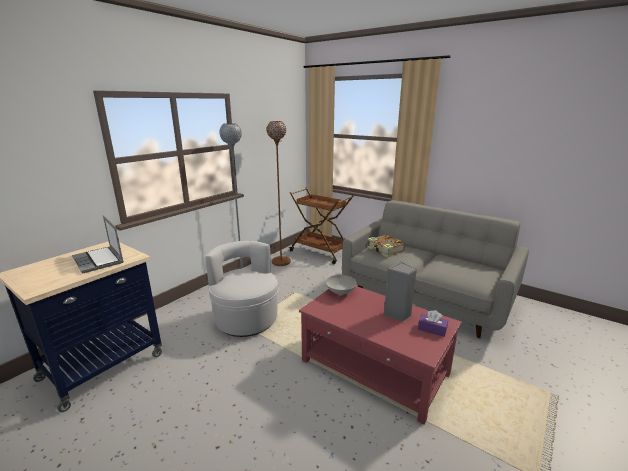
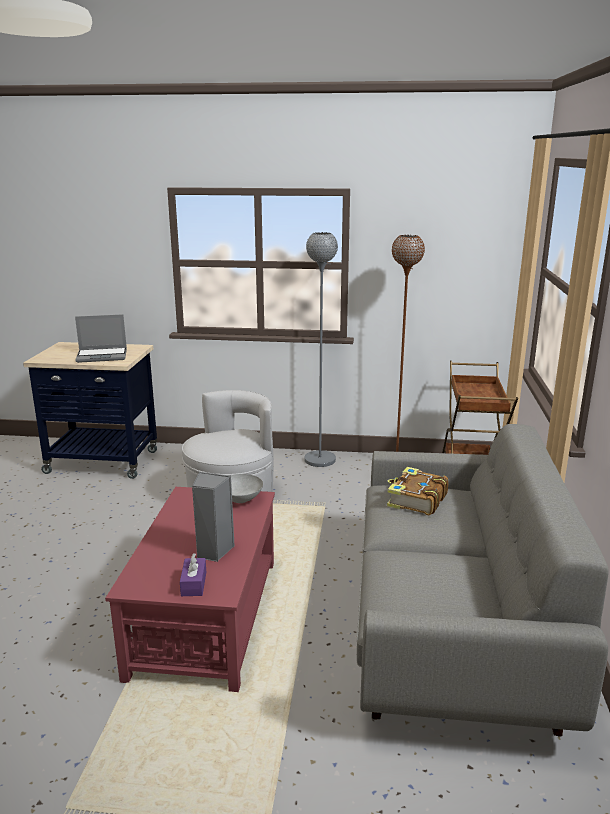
camera: 60 degrees right, 0 degrees up
(99, 260) = (103, 356): laptop -> laptop turned 120 degrees counterclockwise

